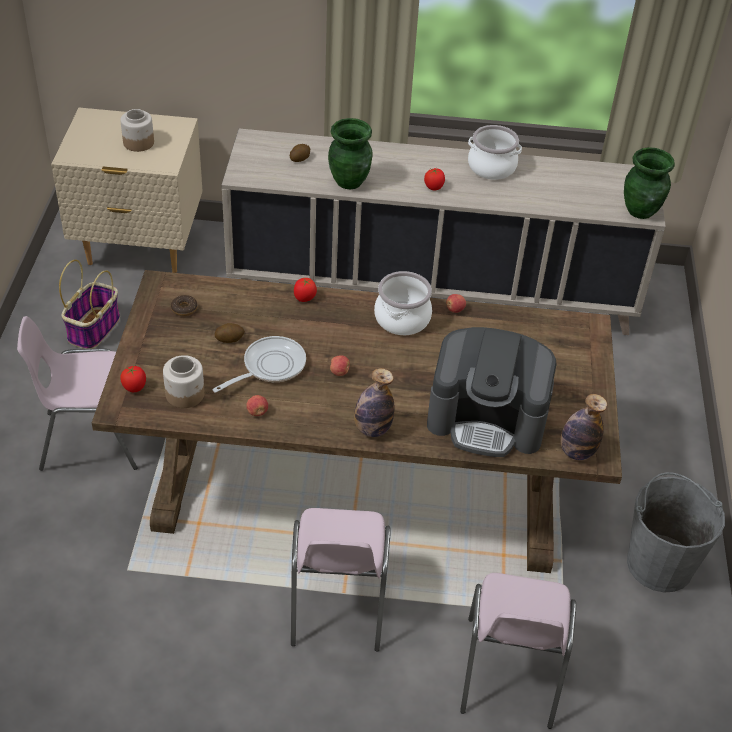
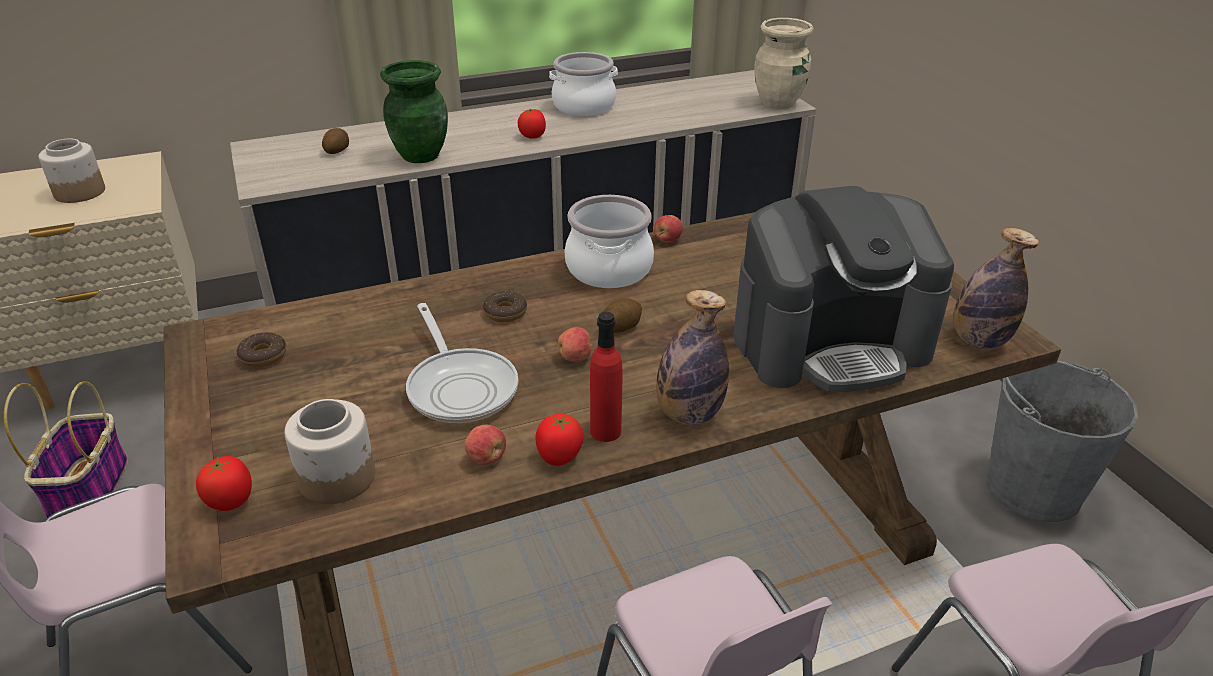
camera: 25 degrees left, 10 degrees down
(229, 339) = (367, 371): potato -> potato (621, 327)
(269, 367) = (460, 387): frying pan -> frying pan turned 135 degrees clockwise
(304, 298) = (451, 286): tomato -> tomato (559, 457)
(322, 328) = (505, 312): none -> donut
(323, 421) = (605, 431): none -> red bottle
(641, 211) = (778, 103): green vase -> beige vase

